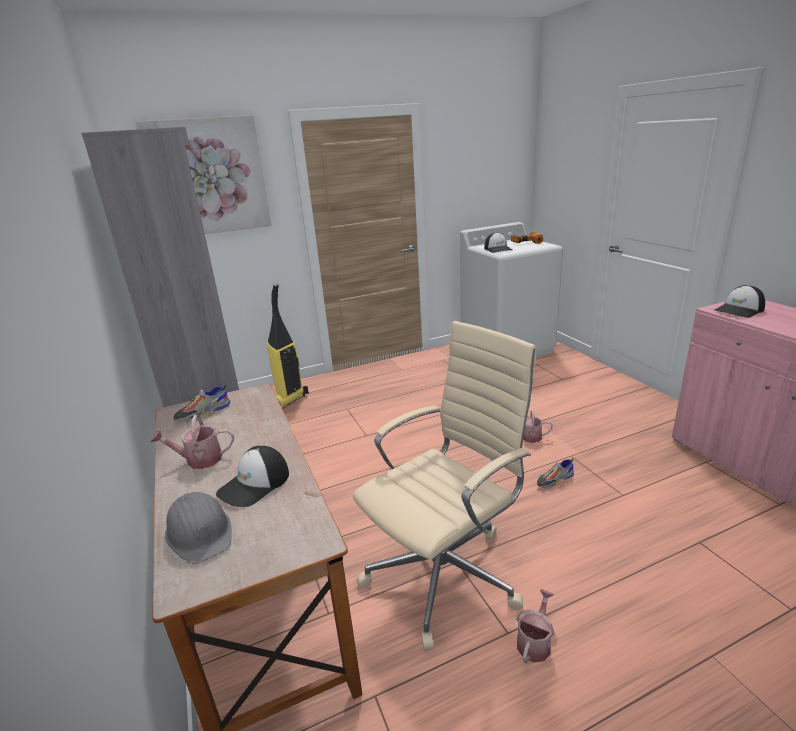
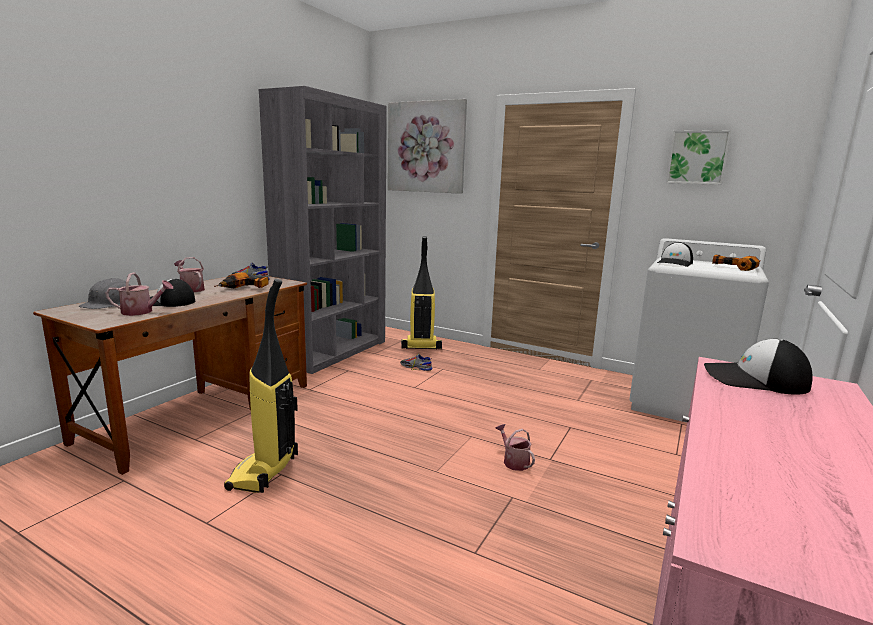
camera: 50 degrees right, 10 degrees down
(249, 422) = (244, 288): none -> power drill
(446, 572) = (264, 473): beige office chair -> vacuum cleaner
(470, 161) = (697, 157): none -> picture
(535, 642) = (201, 540): watering can -> watering can (141, 312)
(554, 480) = (452, 497): shoe -> shoe (416, 367)

